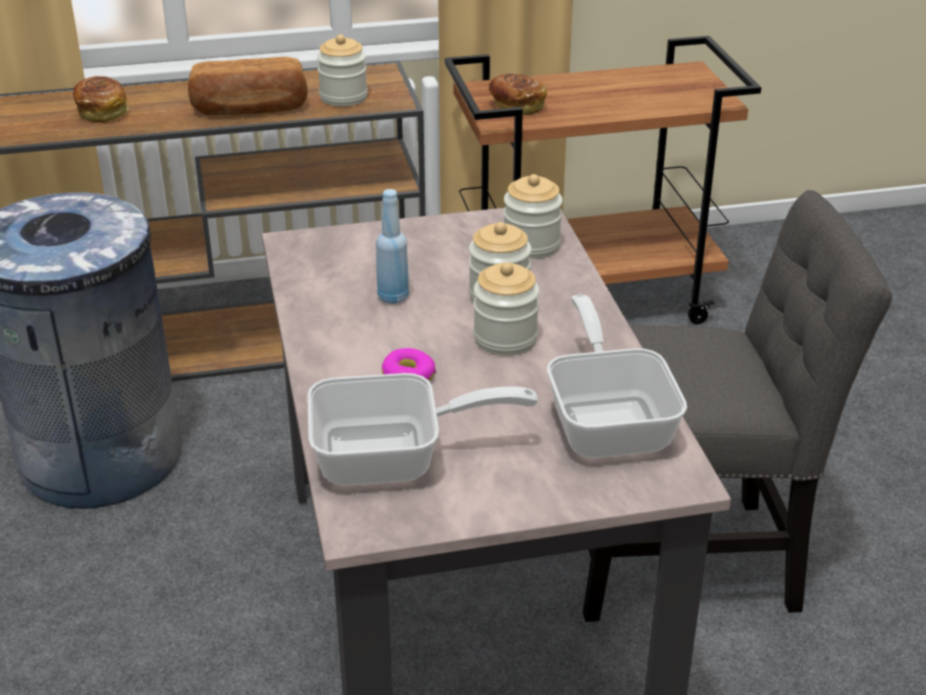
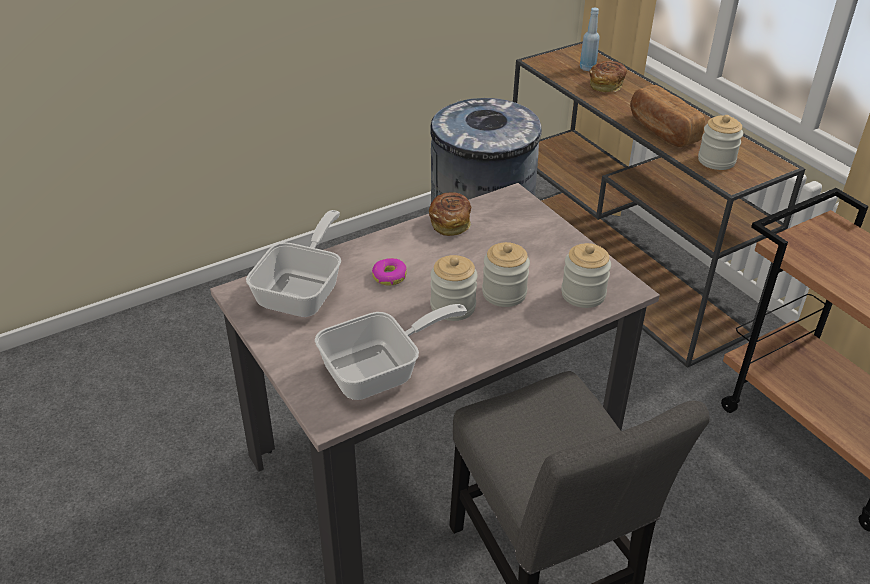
camera: 70 degrees right, 5 degrees up
(393, 297) = (475, 250): blue bottle -> blue bottle (587, 68)
(395, 459) = (304, 291): frying pan -> frying pan turned 135 degrees counterclockwise
(516, 106) = (821, 249): bread -> bread (450, 223)

